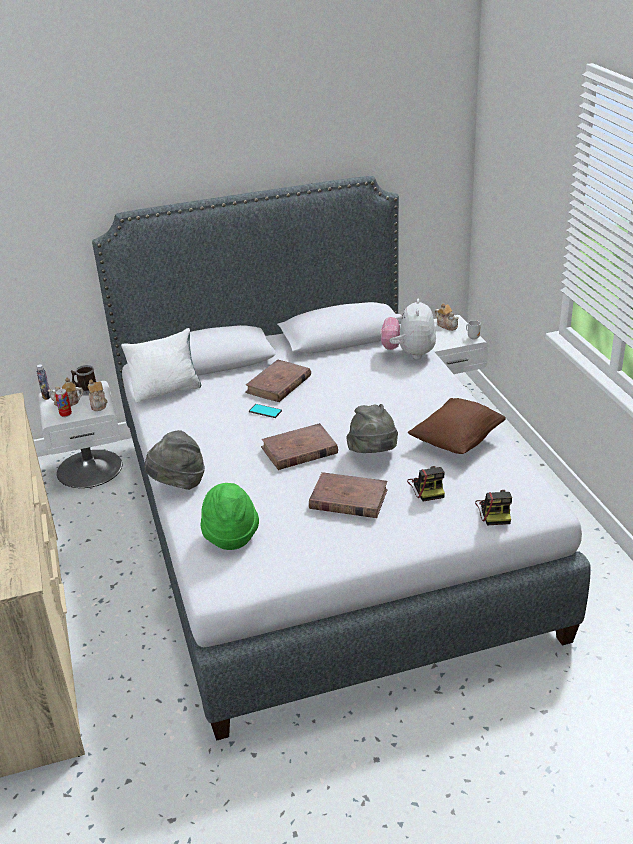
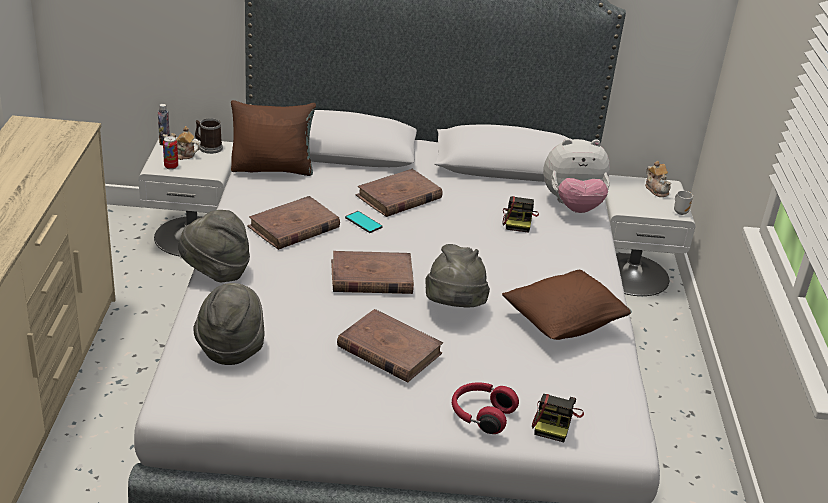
camera: 15 degrees right, 0 degrees up
(98, 404) = (211, 165): teapot -> none
(166, 390) = (273, 168): white pillow -> brown pillow
(214, 431) = (293, 227): none -> brown book
(230, 535) = (231, 347): green hat -> grey hat
(409, 354) = (572, 206): plush toy -> plush toy turned 120 degrees counterclockwise
(427, 487) = (492, 366): camera -> camera (519, 220)
(442, 524) = (481, 415): none -> red headphones

